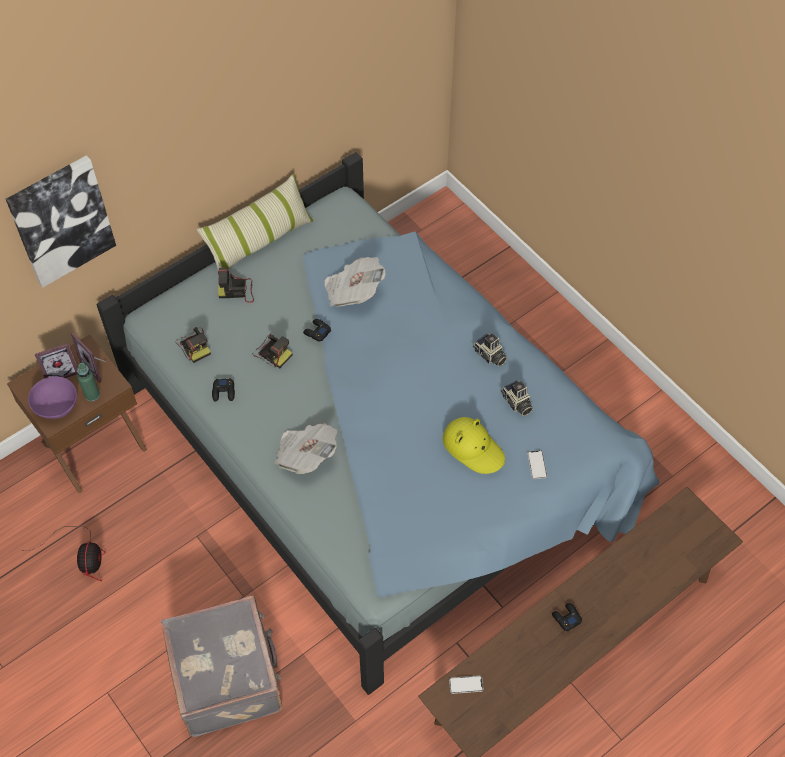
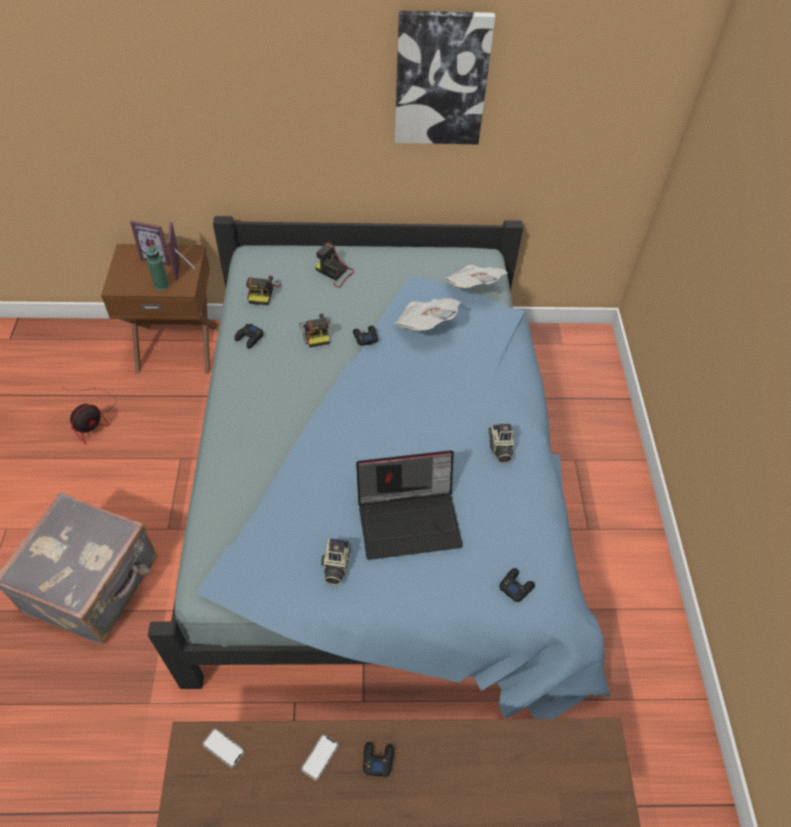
camera: 35 degrees right, 5 degrees down
(56, 406) = (130, 278): purple bowl -> none
(61, 220) = (189, 101): picture -> picture (441, 79)
(259, 241) = (388, 249): pillow -> none
(306, 455) = (262, 427): newspaper -> newspaper (473, 287)
(473, 448) = (410, 519): yellow hat -> laptop
(516, 403) = (488, 507): camera -> camera (335, 566)
(537, 465) = (457, 578): phone -> phone (320, 757)
(577, 444) = (516, 586): none -> black game controller

